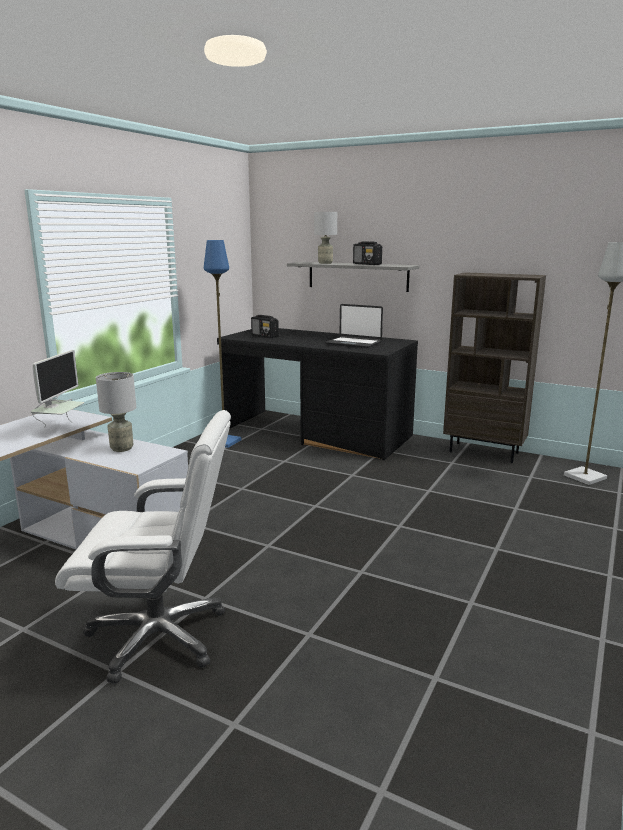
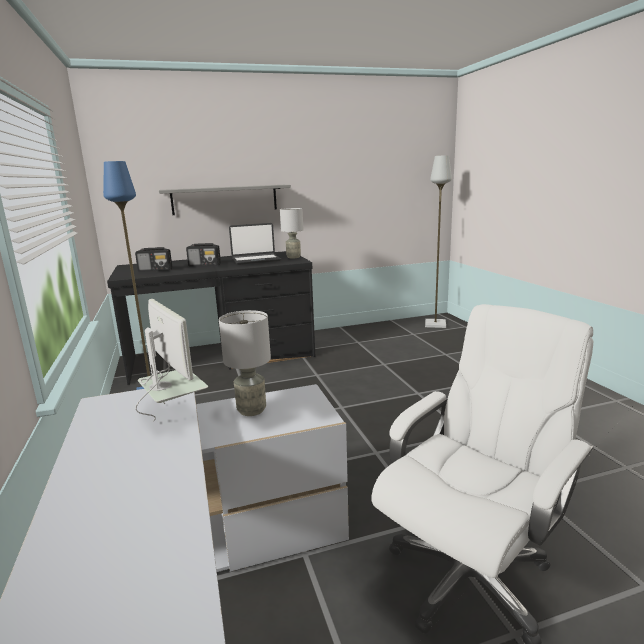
camera: 45 degrees left, 0 degrees up
(325, 263) = (199, 188): grey table lamp -> grey table lamp (294, 257)
(367, 264) = (242, 186): radio -> radio (205, 265)
(484, 452) = (361, 329): brown bookcase -> none

